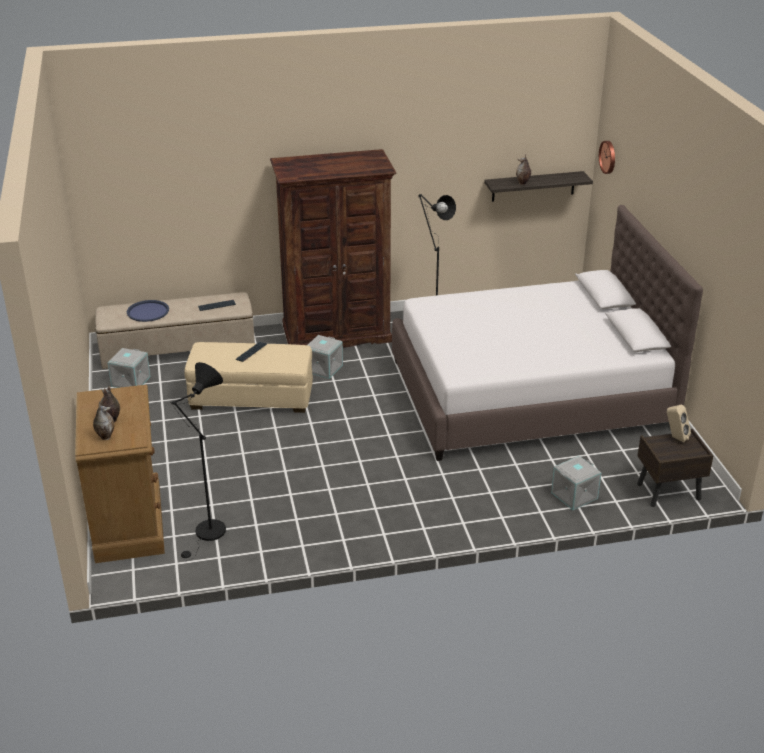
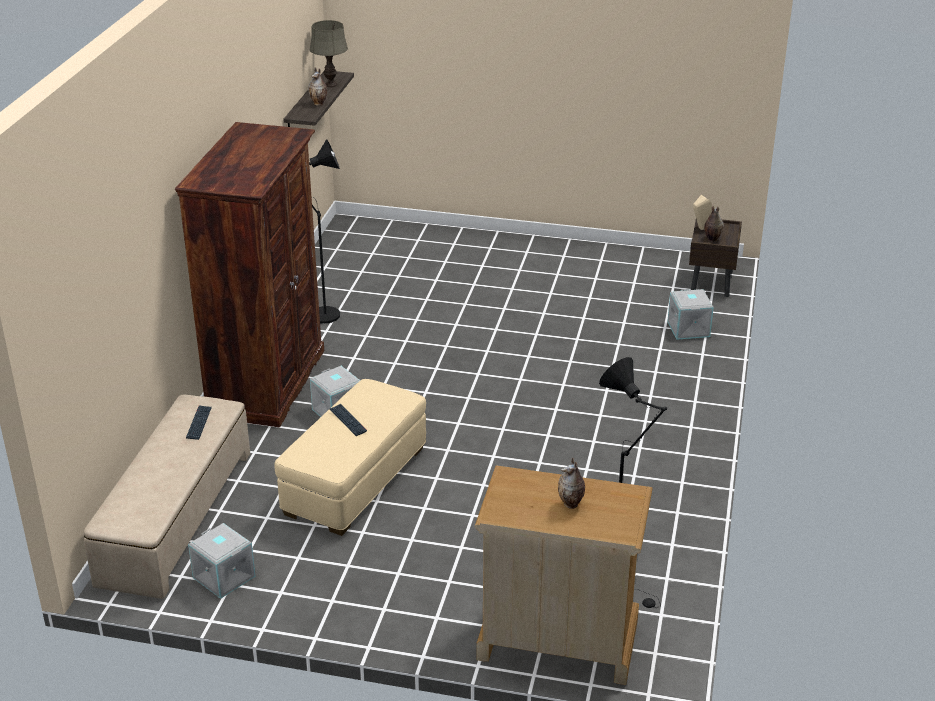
camera: 65 degrees left, 0 degrees up
(105, 436) = (606, 515): vase -> vase (711, 239)
(148, 311) = (154, 484): blue tray -> none
(529, 394) = (503, 299): white bed -> none
(560, 179) = (330, 84): none -> grey table lamp
(608, 157) = (366, 38): wall clock -> none

